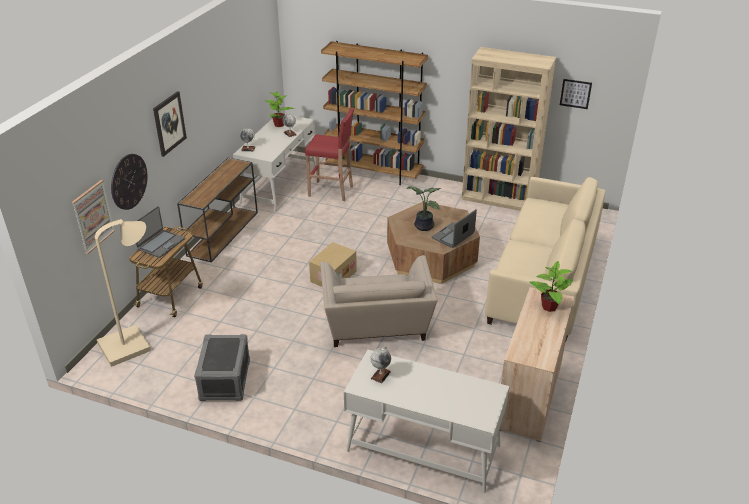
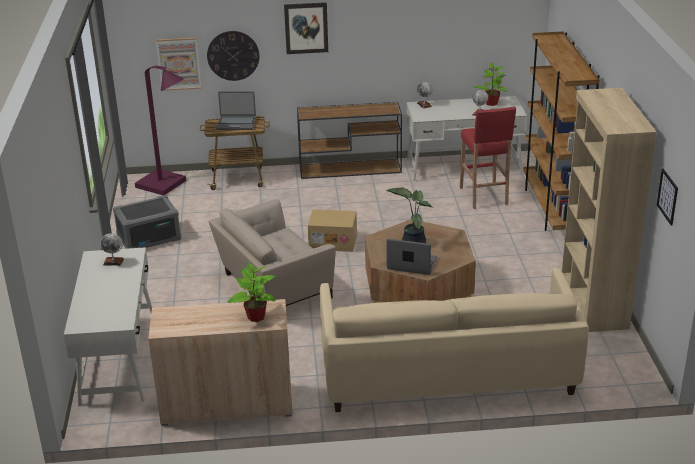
camera: 65 degrees right, 5 degrees down
(132, 344) = (166, 185): beige floor lamp -> purple floor lamp

